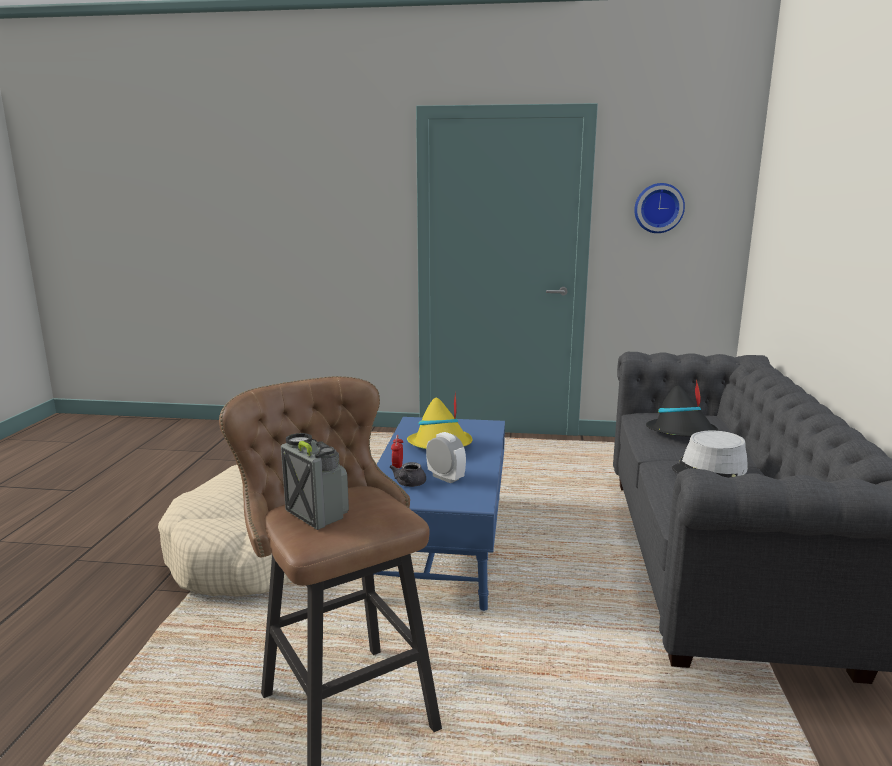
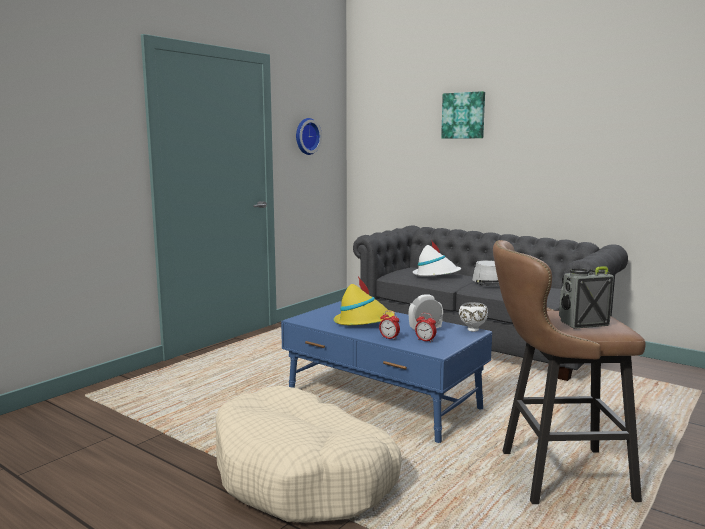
camera: 60 degrees left, 5 degrees down
(408, 484) = (425, 340): grey teapot -> alarm clock
(482, 500) = (472, 329): none -> white bowl
(682, 433) = (436, 274): black hat -> white hat
(838, 181) = (463, 115): none -> picture

